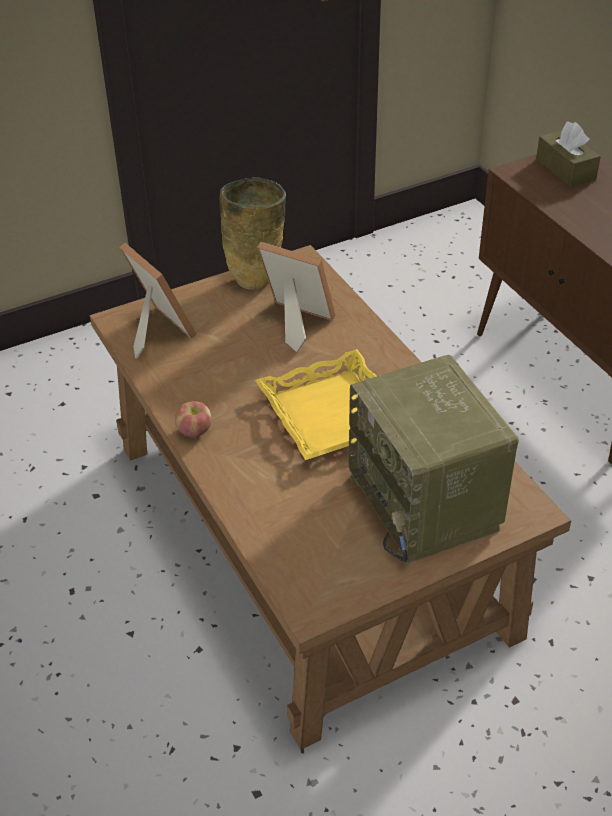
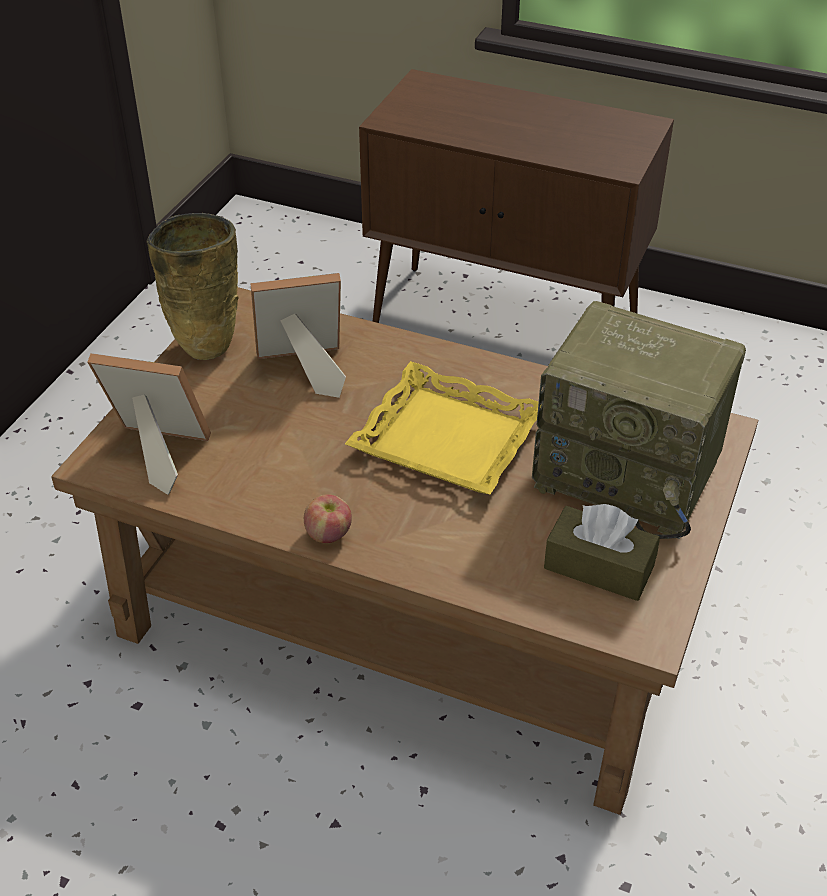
camera: 40 degrees left, 0 degrees up
(565, 169) = (431, 100): brown tissue box -> brown tissue box (599, 567)

